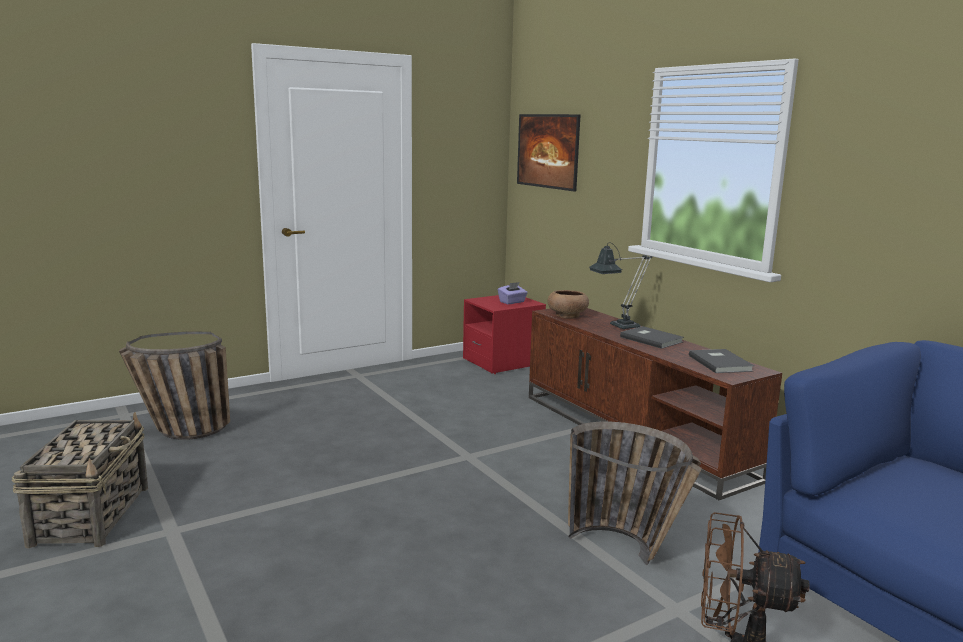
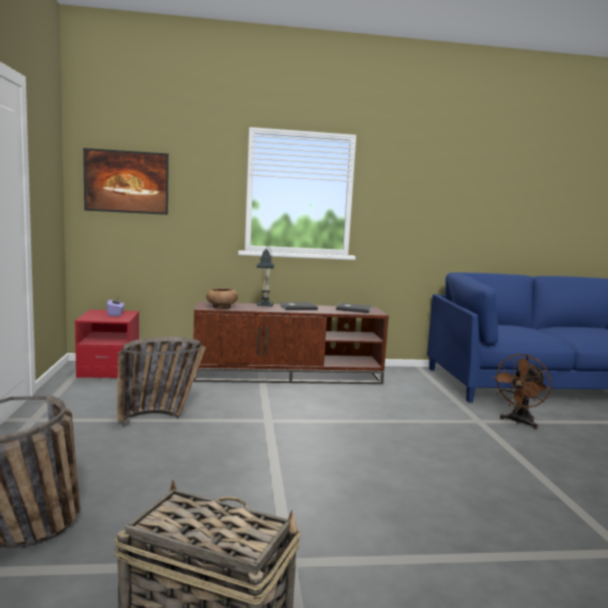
camera: 65 degrees left, 5 degrees down
(630, 551) = (422, 414): basket -> basket (160, 418)

